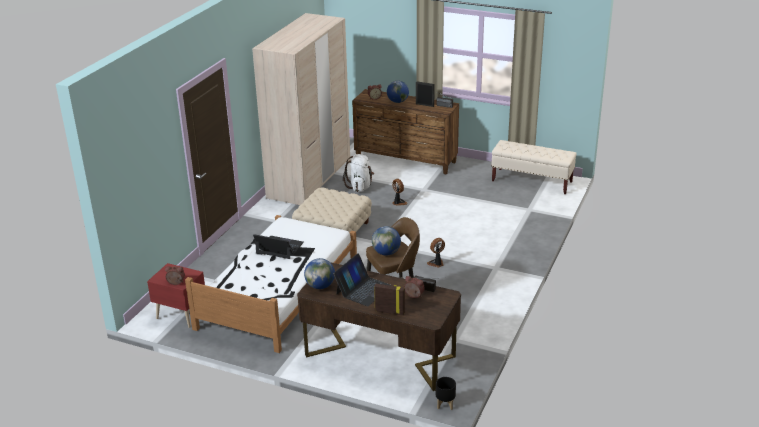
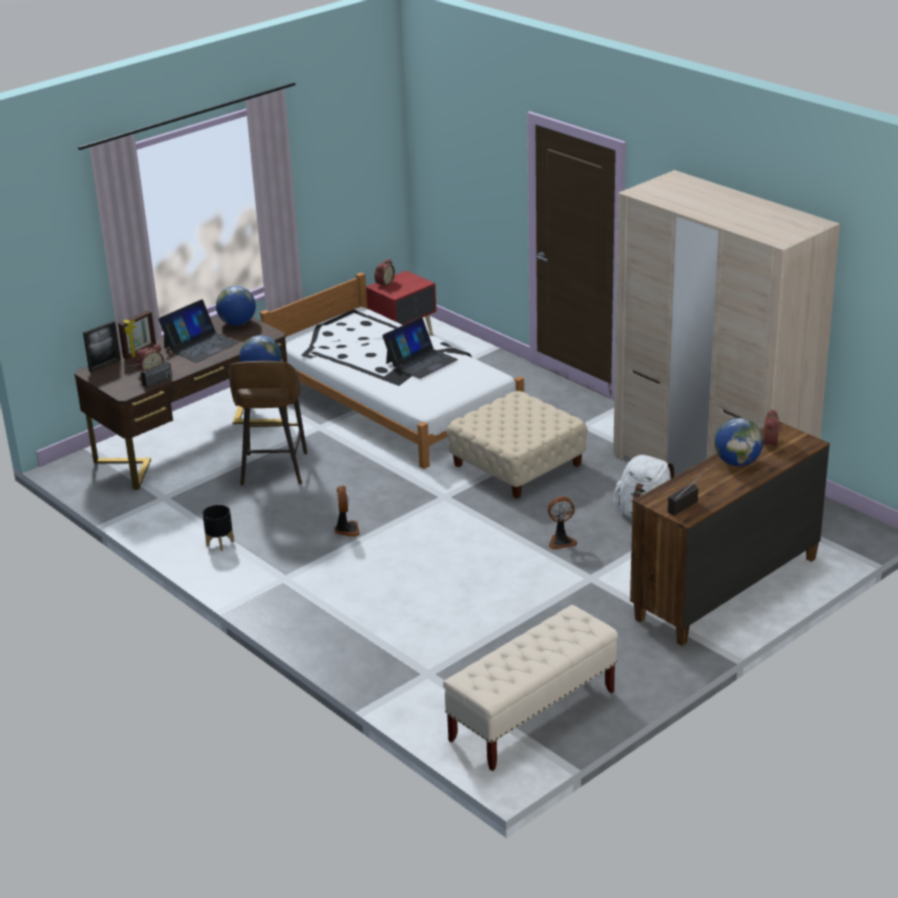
camera: 115 degrees right, 0 degrees up
(363, 289) = (200, 345): laptop -> laptop turned 105 degrees counterclockwise
(424, 105) = (701, 487): picture frame -> picture frame (105, 366)
(445, 404) = (65, 462): black planter -> black planter (219, 543)

